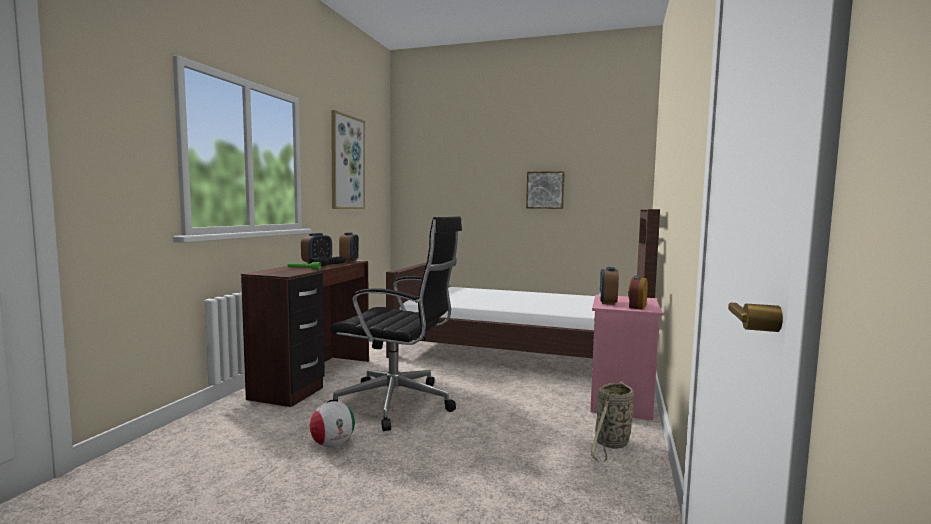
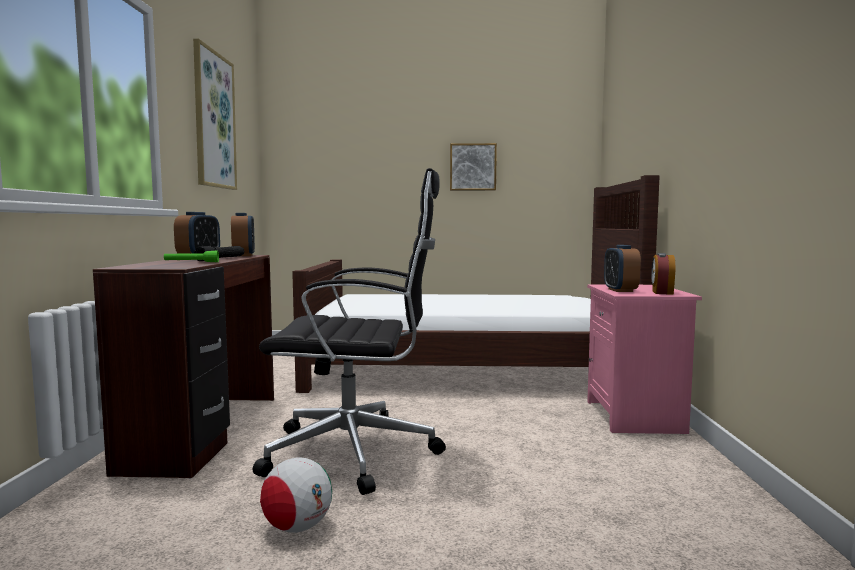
camera: 15 degrees left, 0 degrees up
(611, 444) = (671, 469): basket -> none

